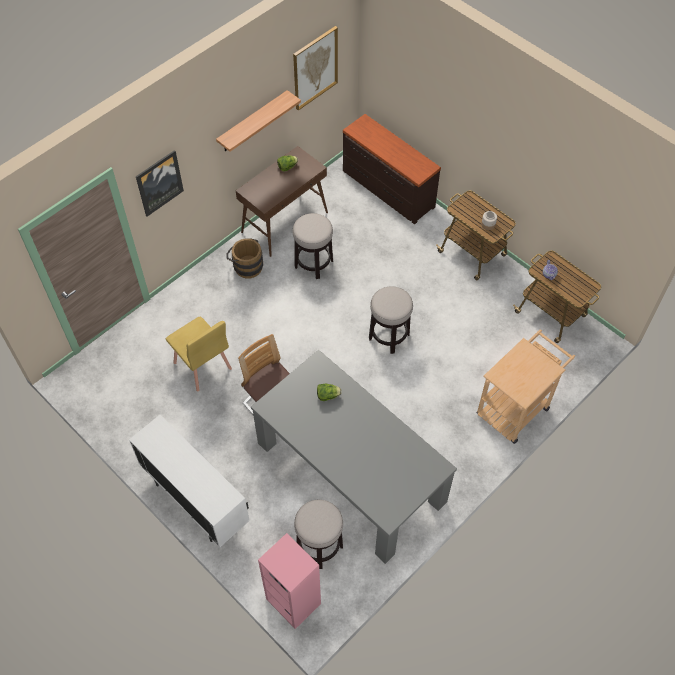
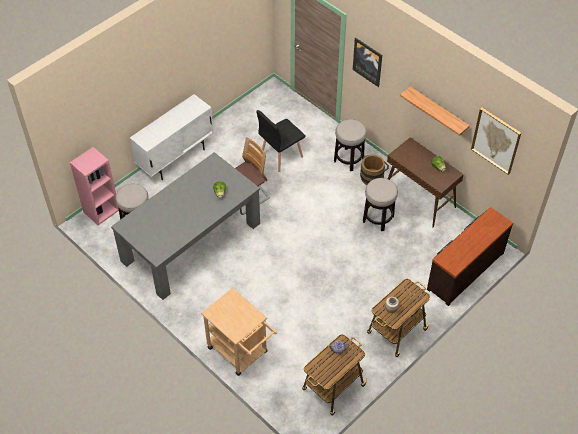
camera: 90 degrees right, 5 degrees down
(202, 366) = (281, 155): yellow chair -> black chair
(389, 336) = (308, 268): stool -> stool (348, 159)

